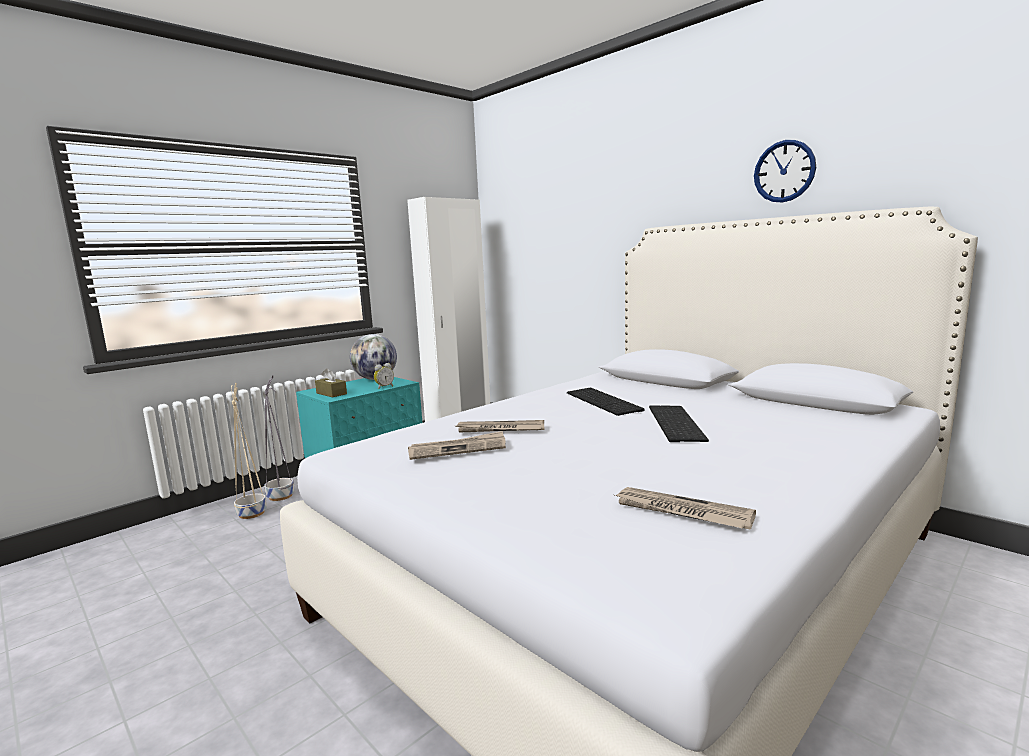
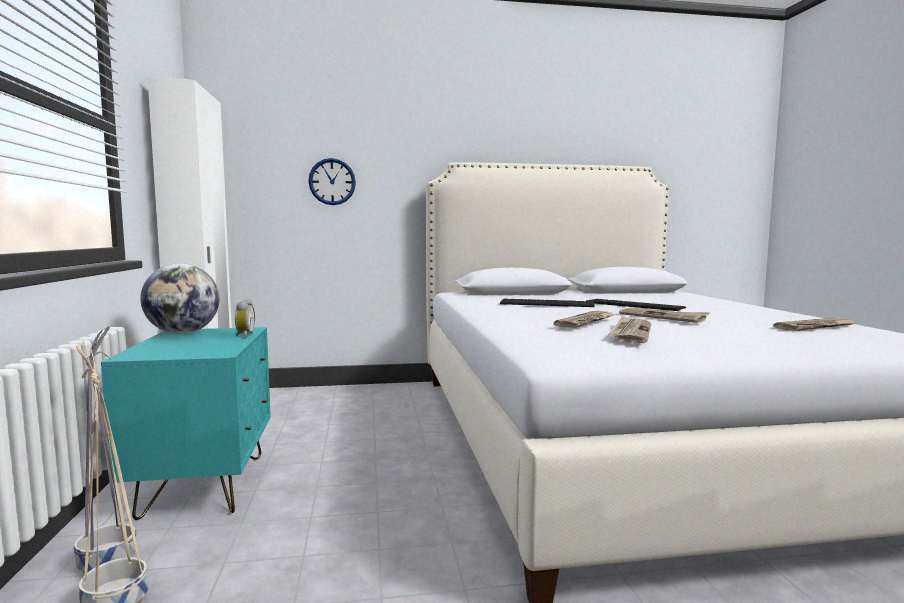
camera: 55 degrees left, 5 degrees down
(331, 393) = (190, 351): brown tissue box -> none
(598, 444) = (663, 317): none -> newspaper
(784, 171) = (555, 132): wall clock -> wall clock (332, 181)

